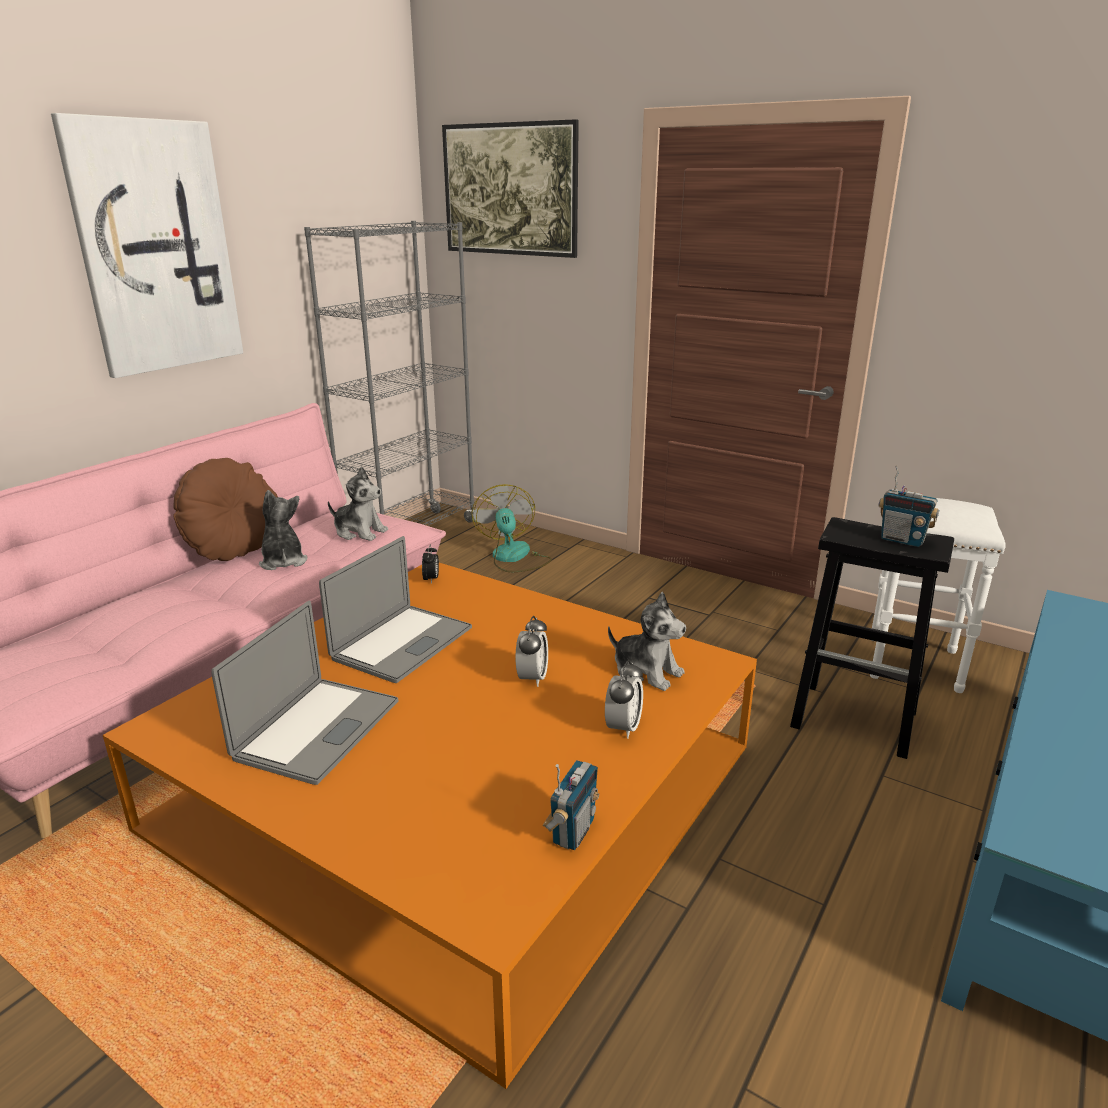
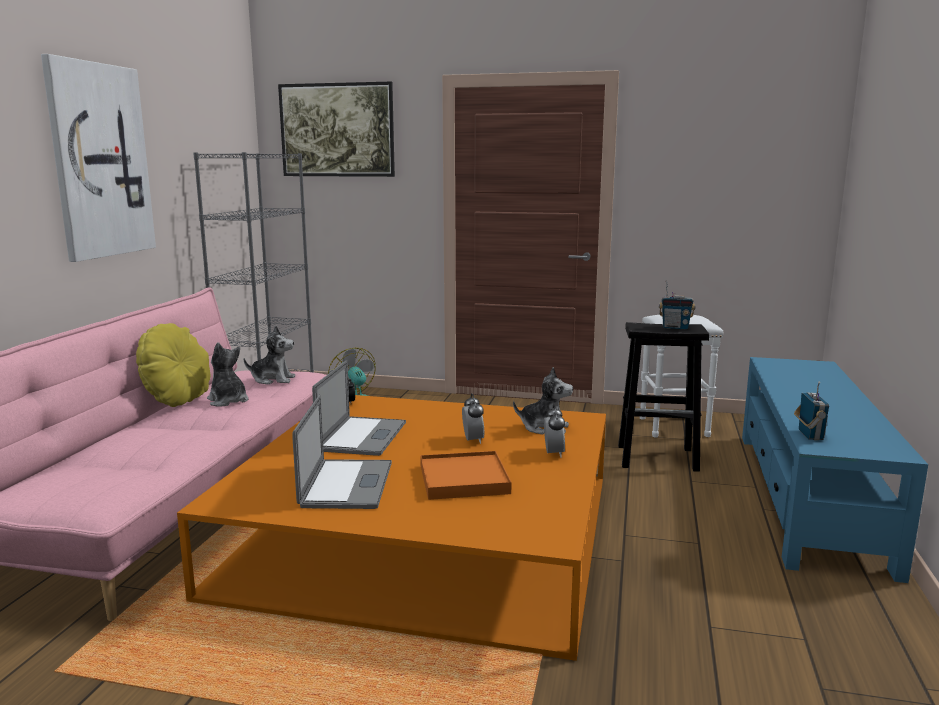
camera: 20 degrees left, 10 degrees down
(235, 552) = (178, 401): brown pillow -> yellow pillow
(465, 754) = (464, 479): none -> orange tray
(572, 831) = (566, 500): radio -> radio (809, 435)

